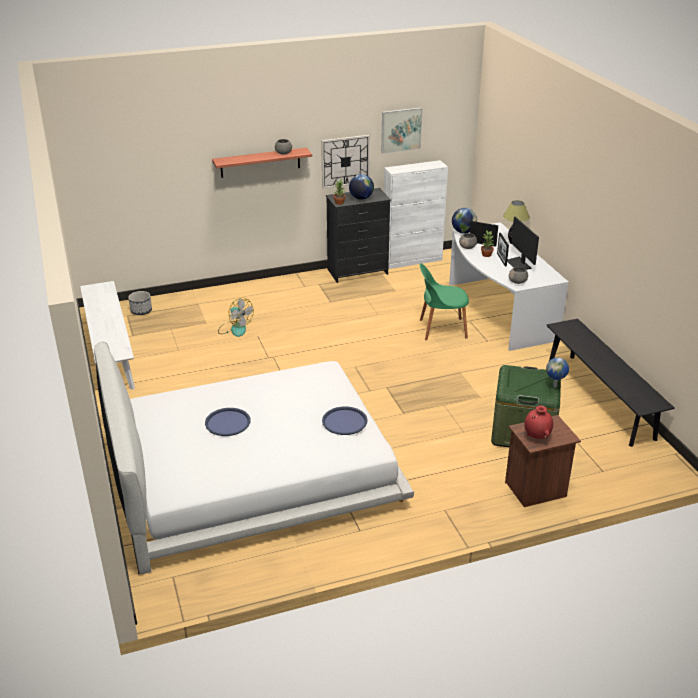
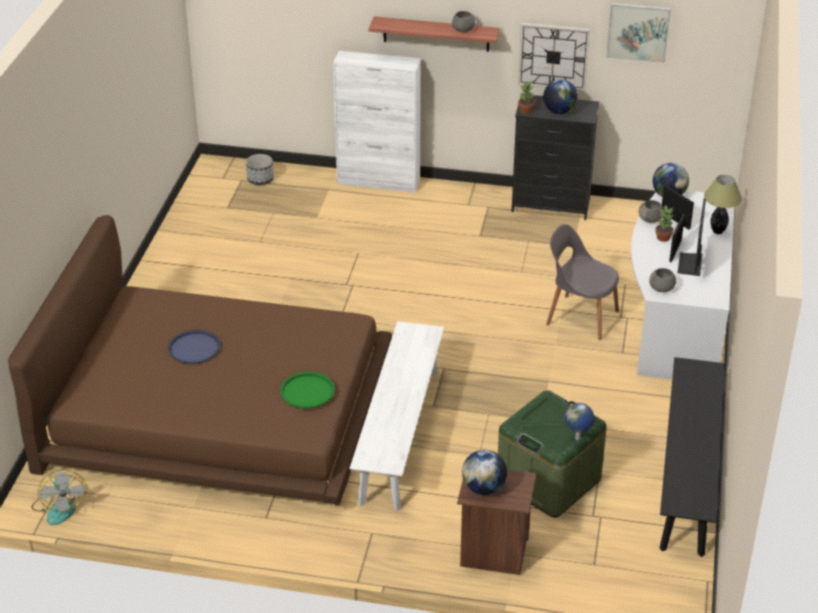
camera: 30 degrees right, 5 degrees up
(110, 353) = (189, 221): white bench -> white bench (399, 436)
(235, 328) = (341, 235): fan -> fan (60, 507)
(252, 472) = (216, 412): white bed -> brown bed
(344, 421) = (307, 391): blue tray -> green tray
(412, 260) = (636, 209): white cabinet -> white cabinet (379, 181)
(441, 329) = (580, 317): green chair -> grey chair
(537, 437) = (483, 488): red vase -> globe

